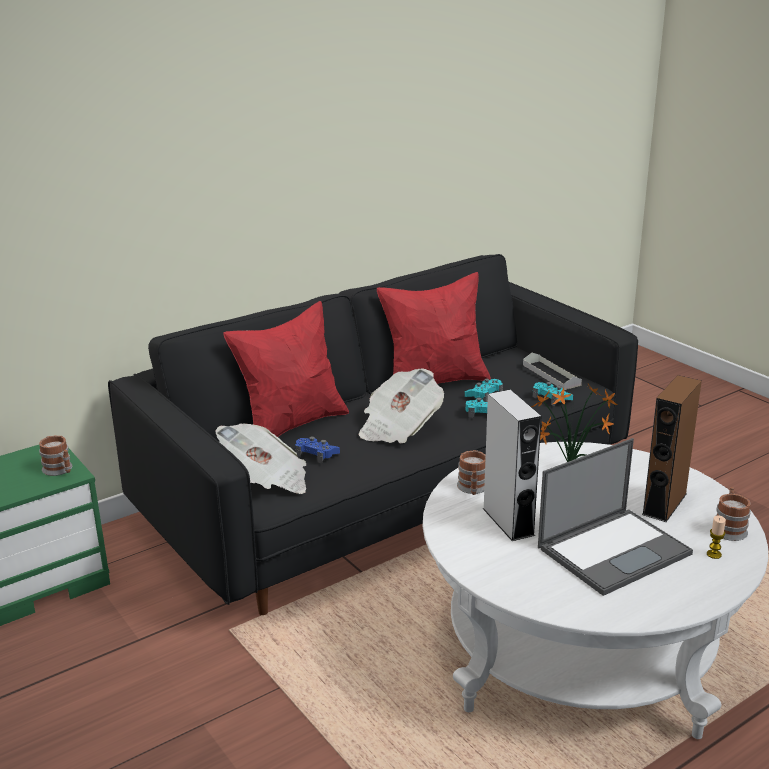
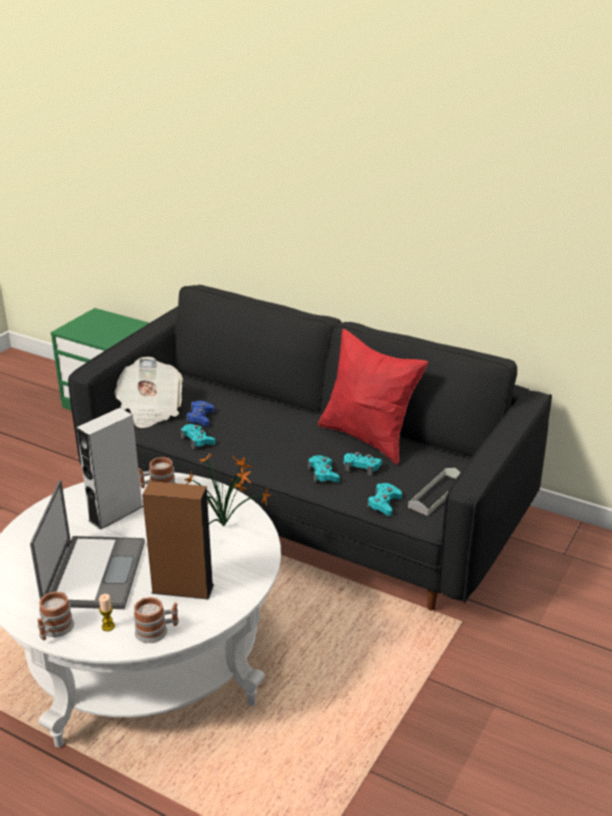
camera: 65 degrees right, 5 degrees up
(60, 470) = (116, 338): mug -> mug (54, 630)
(292, 425) = (241, 397): red pillow -> none
(365, 463) = (197, 440): none -> turquoise game controller
(398, 427) = (266, 440): newspaper -> none
(614, 550) = (94, 572): laptop -> laptop turned 120 degrees counterclockwise

